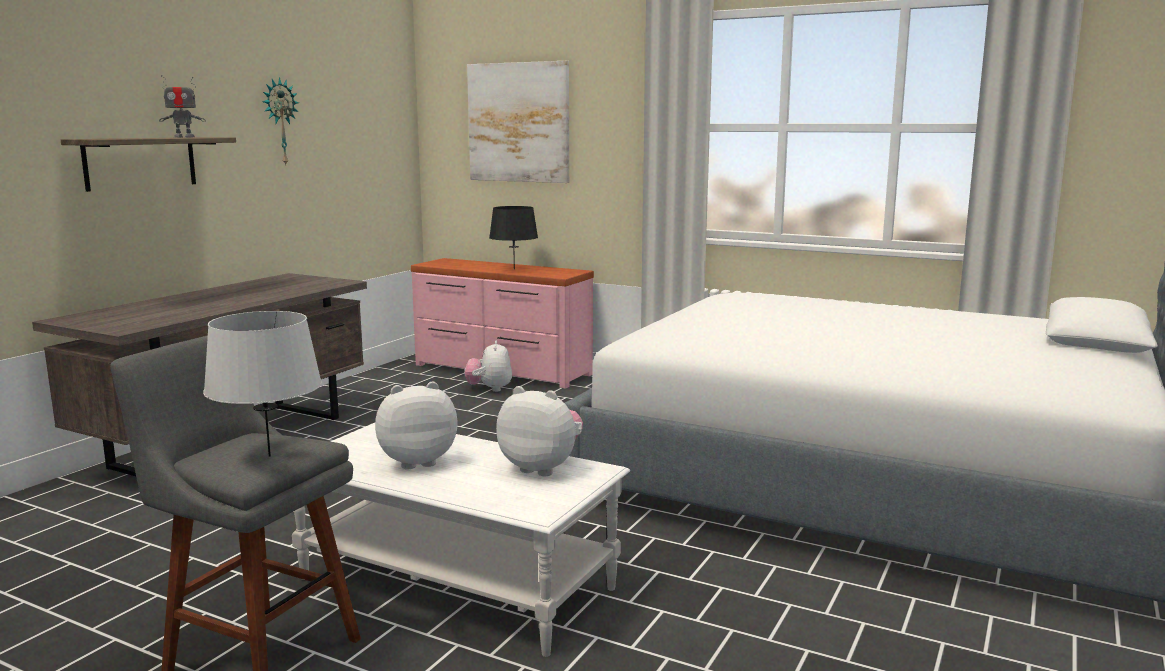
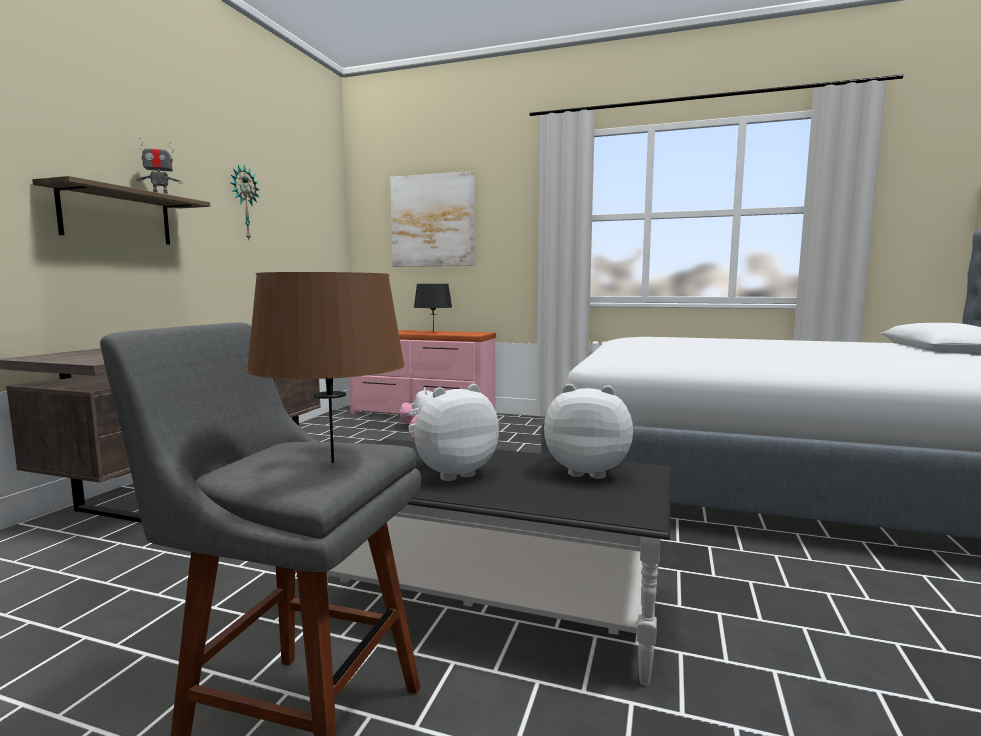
camera: 10 degrees left, 5 degrees down
(269, 456) = (332, 462): grey table lamp -> brown table lamp
(456, 583) = (491, 603): white coffee table -> black coffee table

